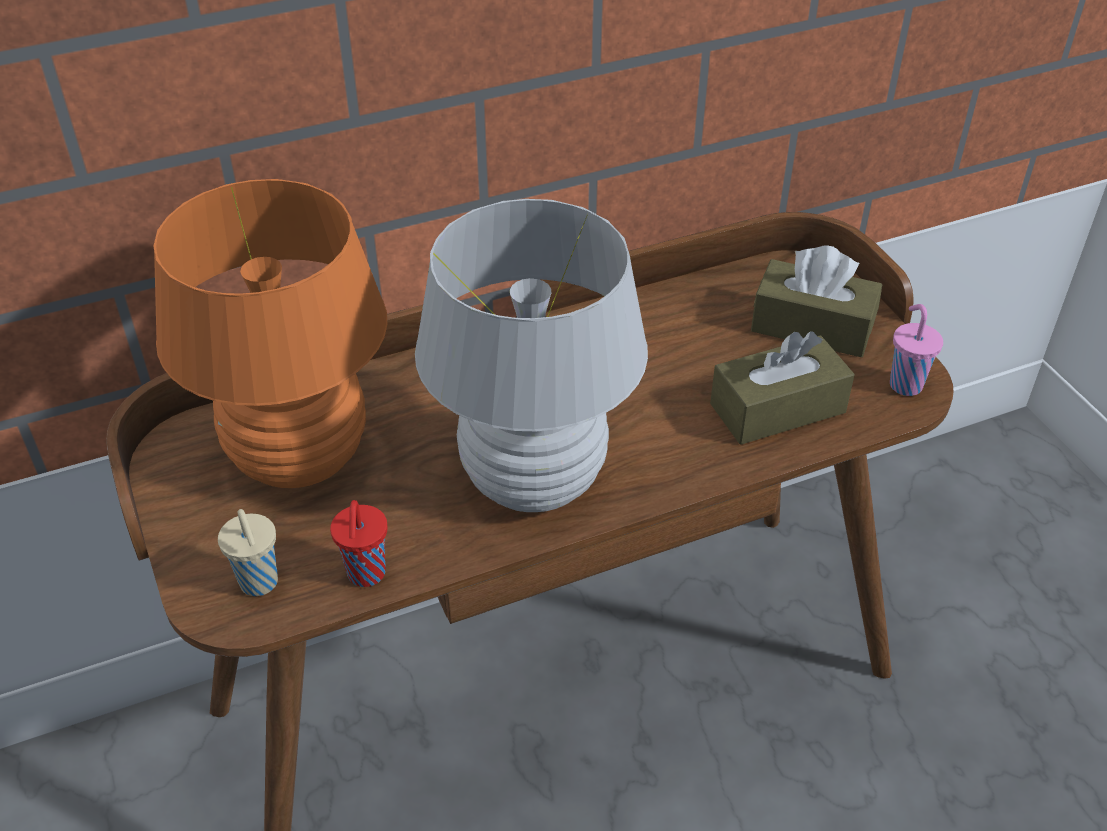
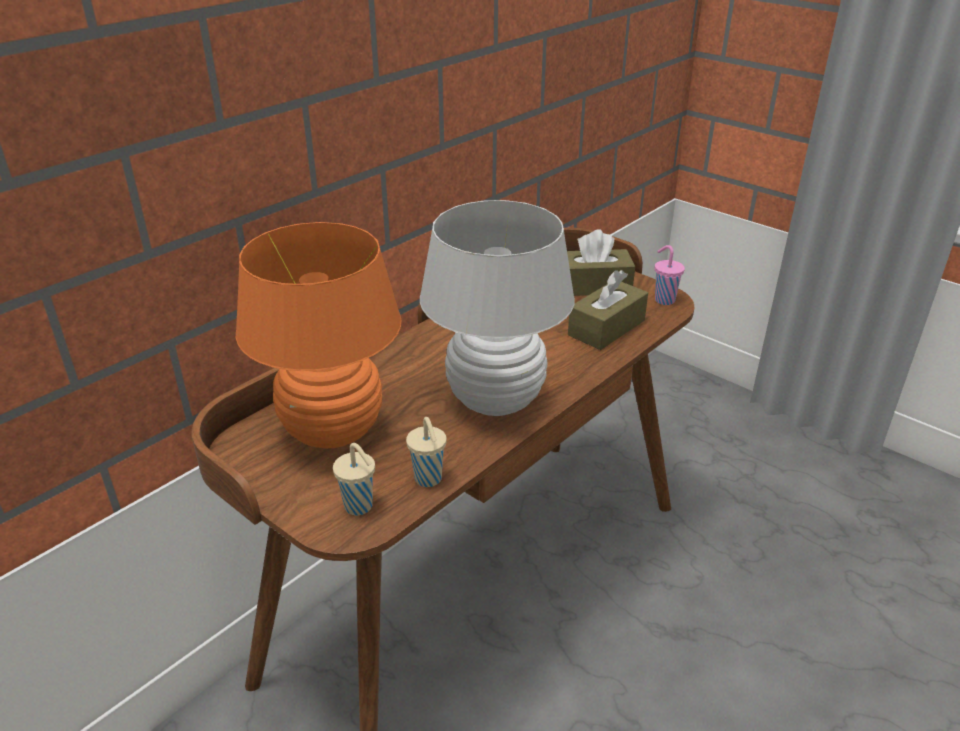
camera: 25 degrees left, 10 degrees down
(366, 575) = (428, 480): red cup -> beige cup

